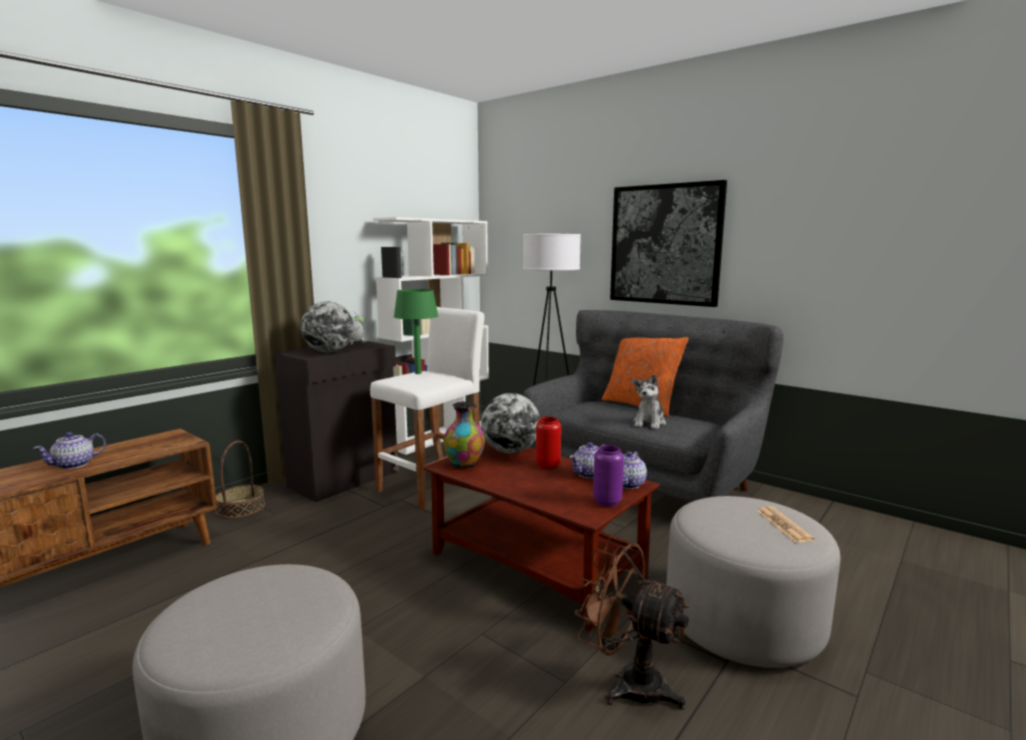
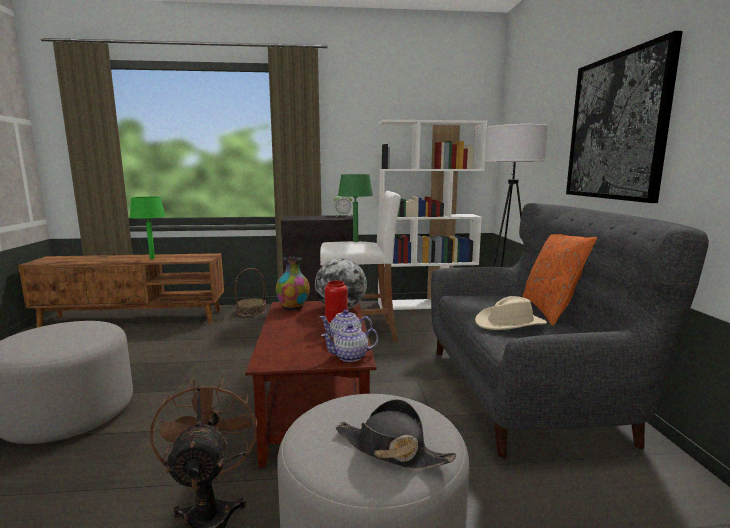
camera: 45 degrees right, 0 degrees up
(74, 465) = (152, 258): teapot -> green table lamp
(329, 352) = (308, 218): globe -> none
(607, 502) = (301, 360): purple vase -> none
(649, 423) = (510, 323): plush toy -> beige hat
(783, 525) = (391, 450): newspaper -> black hat

